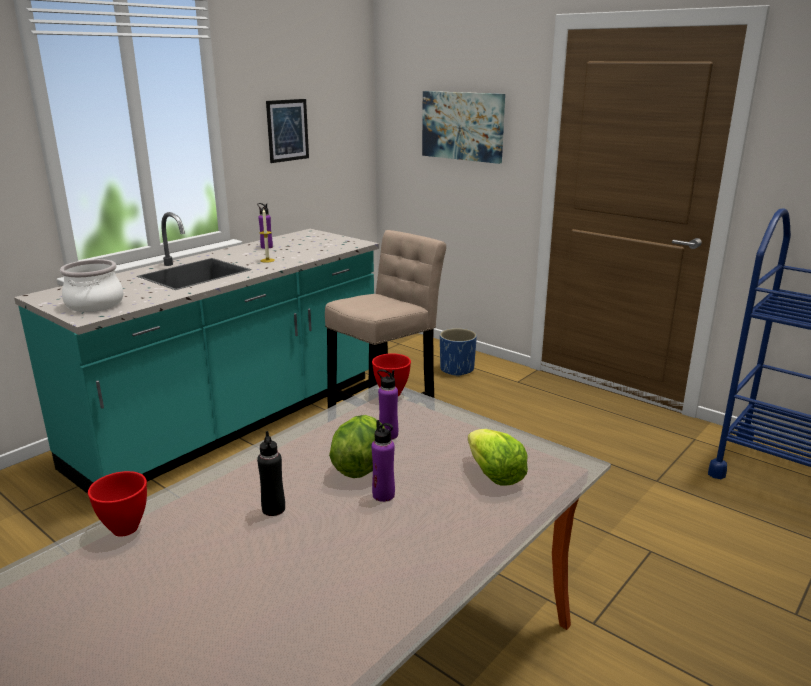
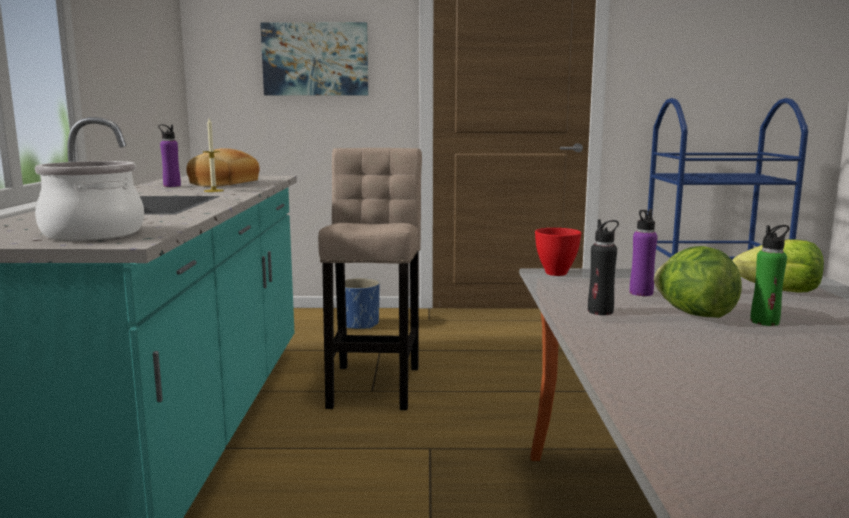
camera: 40 degrees left, 10 degrees down
(125, 529) = (674, 425): red bowl -> none
(273, 509) = (731, 357): black bottle -> black bottle (600, 311)
(287, 130) = (126, 50): picture -> none
(301, 250) = (226, 184): none -> bread
(383, 495) = (764, 322): purple bottle -> green bottle

